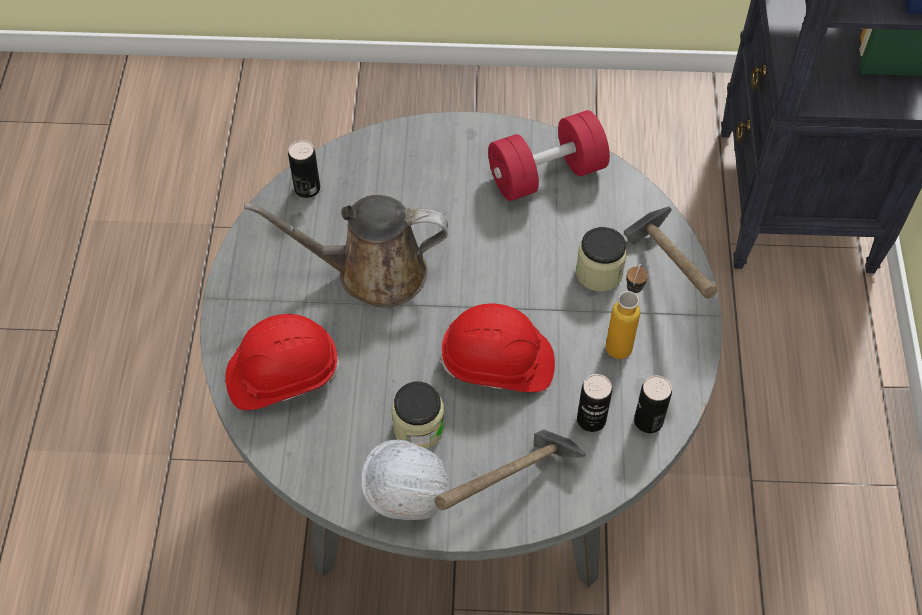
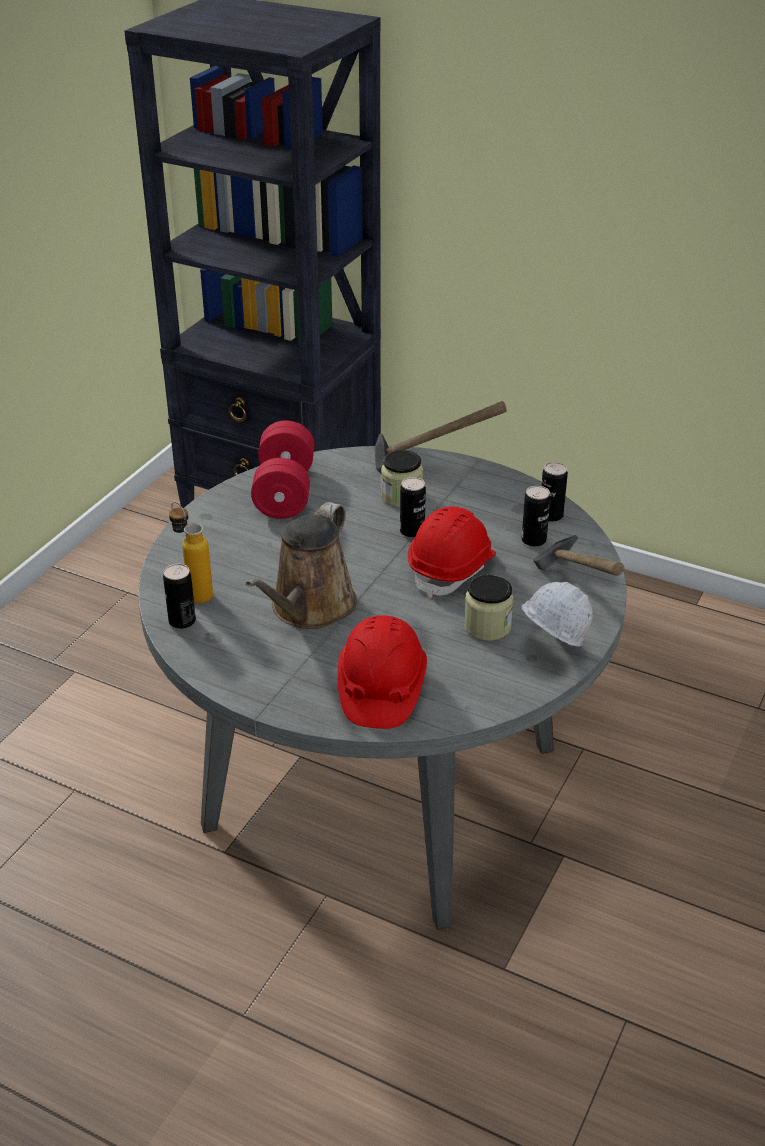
camera: 65 degrees left, 20 degrees down
(542, 305) = (412, 531): none -> can
(622, 339) = (471, 505): bottle -> bottle (194, 592)

